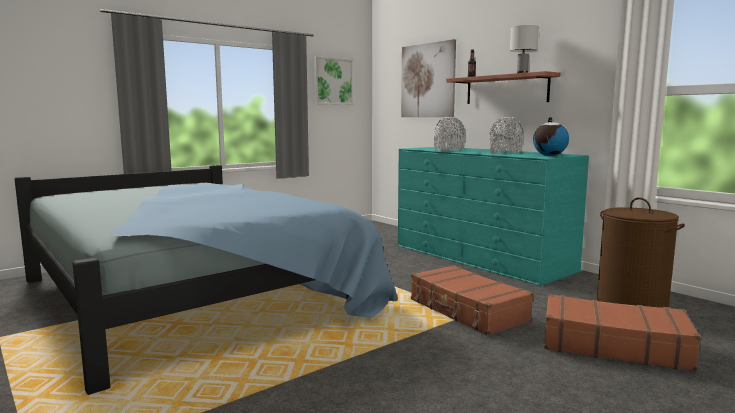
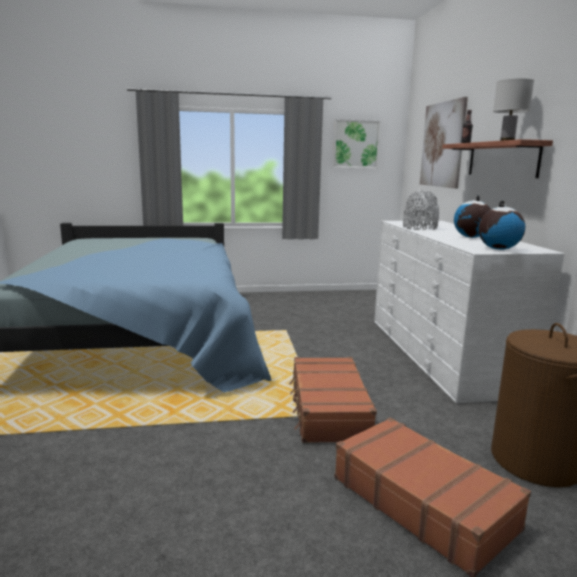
camera: 30 degrees right, 5 degrees up
(480, 257) = (441, 353): turquoise dresser -> white dresser
(505, 152) = (471, 237): grey vase -> globe

